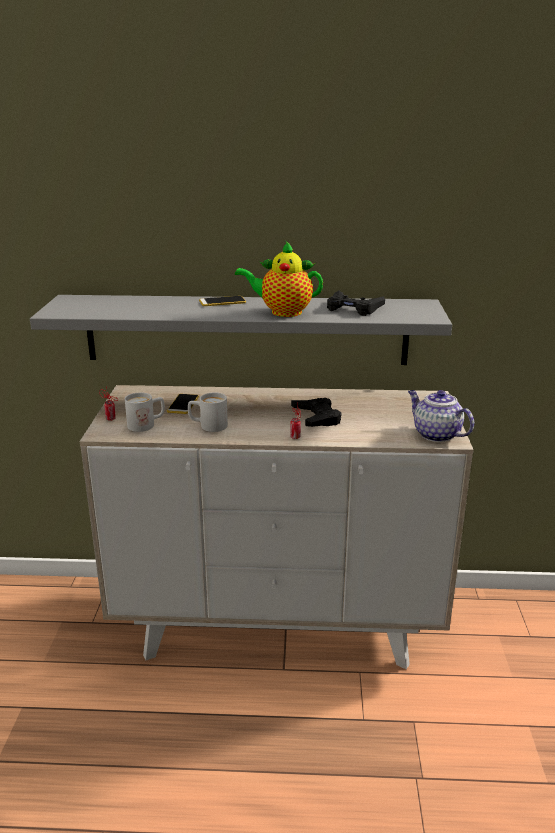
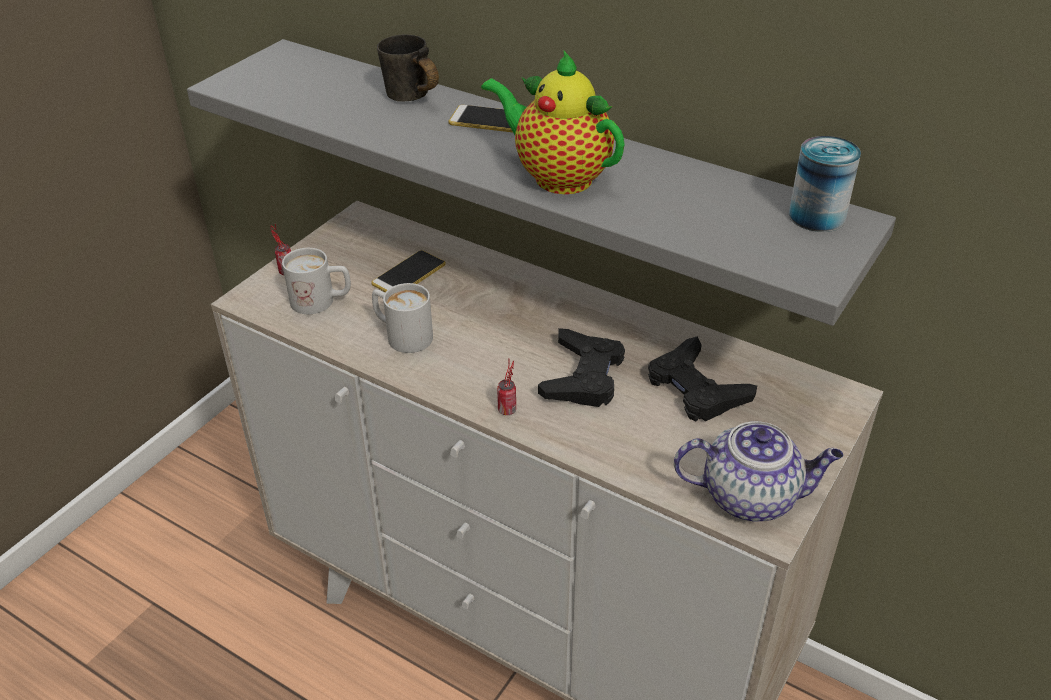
camera: 30 degrees right, 15 degrees up
(168, 302) = (409, 101): none -> grey mug
(353, 308) = (693, 201): black game controller -> black game controller (696, 388)
(409, 304) = (817, 216): none -> can
(435, 434) = (751, 497): teapot -> teapot turned 105 degrees clockwise

